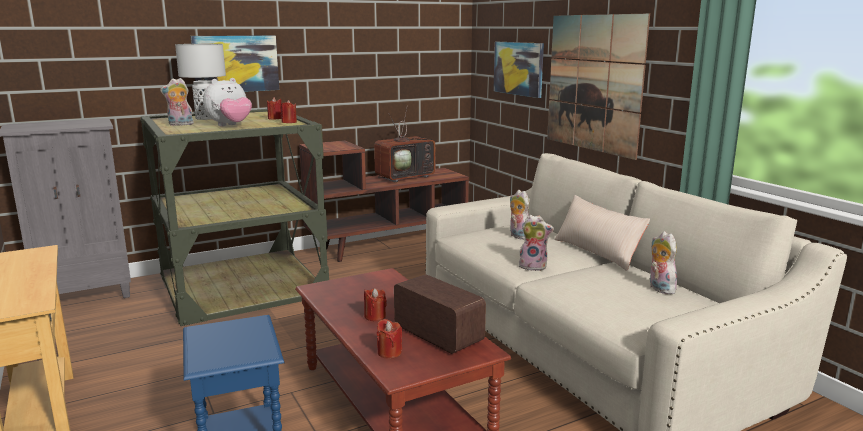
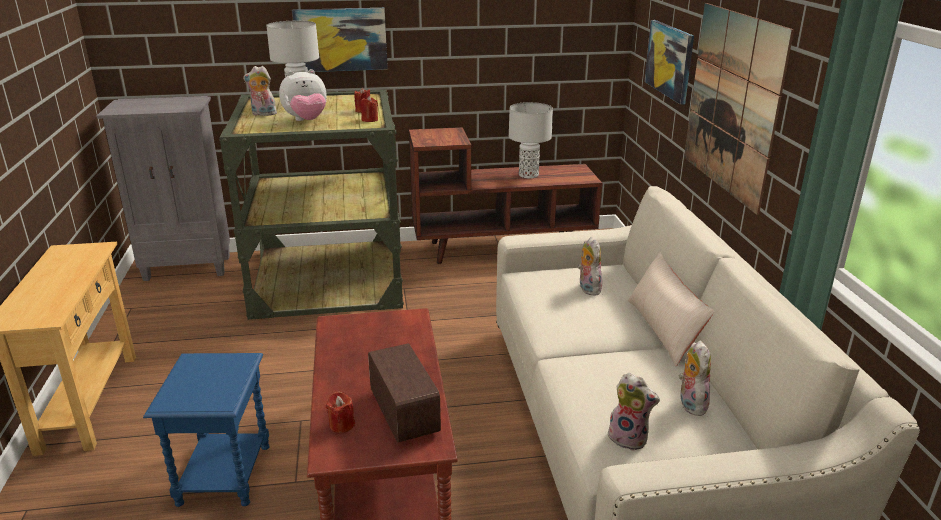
camera: 20 degrees right, 10 degrees up
(375, 316) = (361, 374): red candle -> none
(405, 177) = (528, 174): television -> white table lamp
(533, 266) = (571, 338): plush toy -> plush toy (629, 438)

